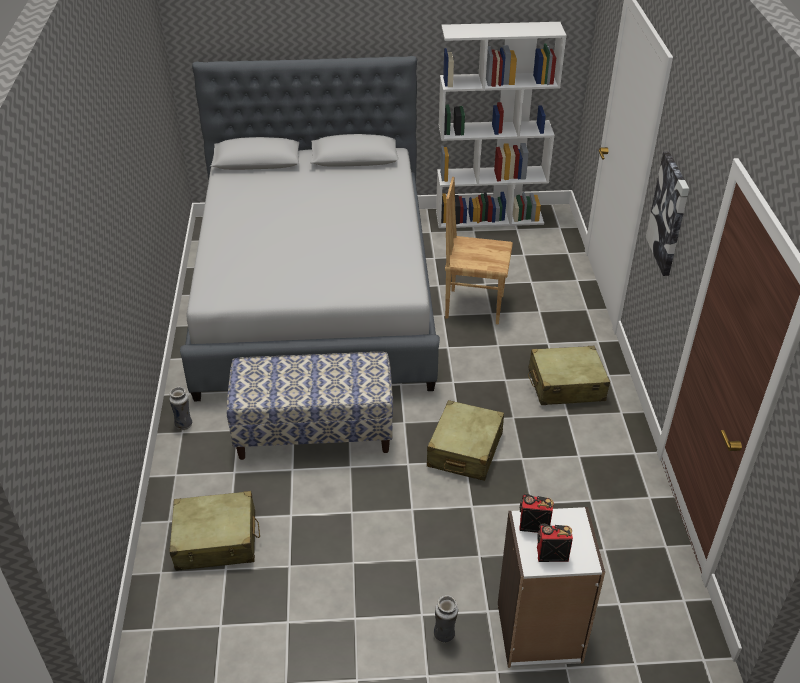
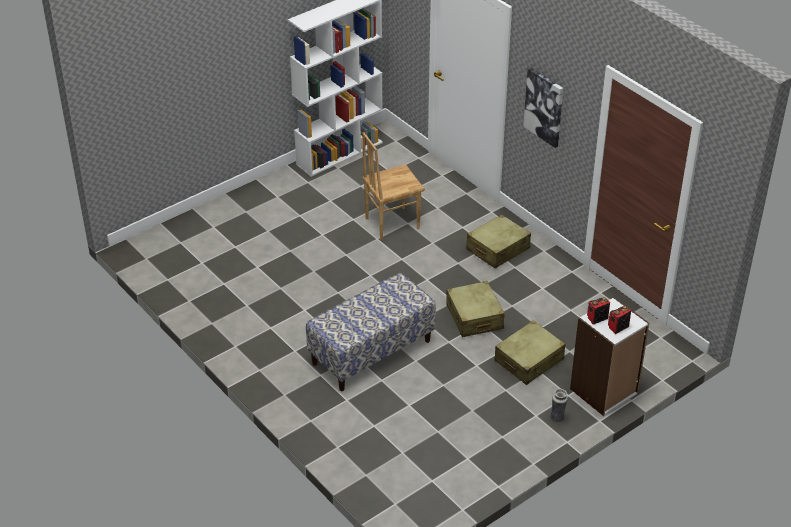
camera: 35 degrees left, 0 degrees up
(184, 424) = (280, 389): vase -> none
(216, 540) = (379, 441): beige suitcase -> beige suitcase (529, 360)
(315, 296) = (275, 265): grey bed -> none

